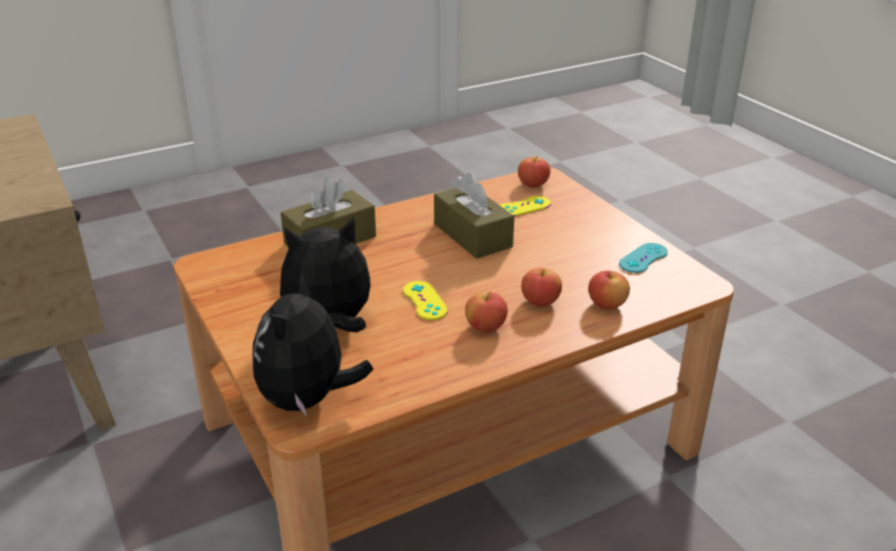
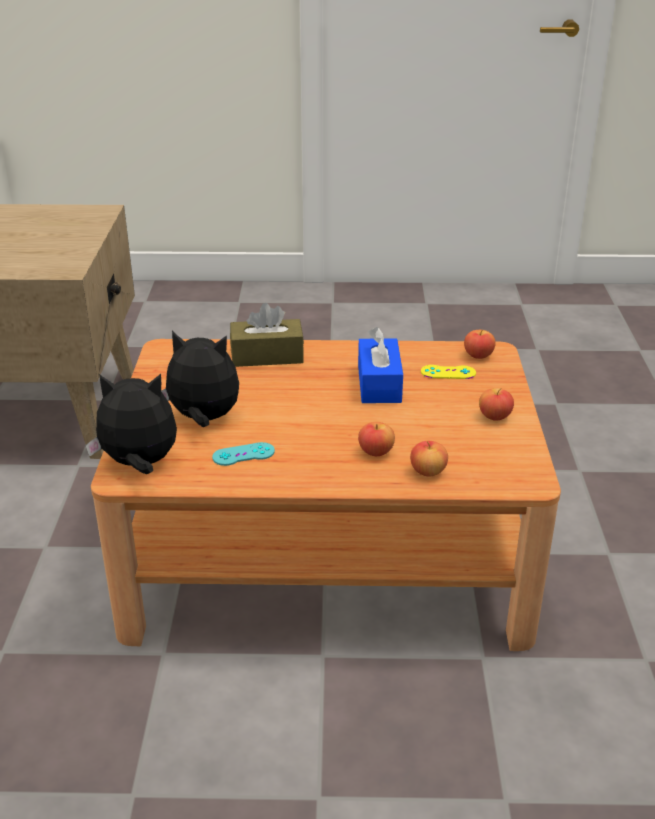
camera: 30 degrees right, 0 degrees up
(308, 400) = (139, 464): plush toy -> plush toy turned 45 degrees clockwise
(425, 301) = (288, 423): yellow game controller -> none
(472, 235) = (379, 384): brown tissue box -> blue tissue box
(485, 326) = (312, 456): apple -> apple (494, 416)
(643, 258) = (504, 445): turquoise game controller -> turquoise game controller (243, 454)

